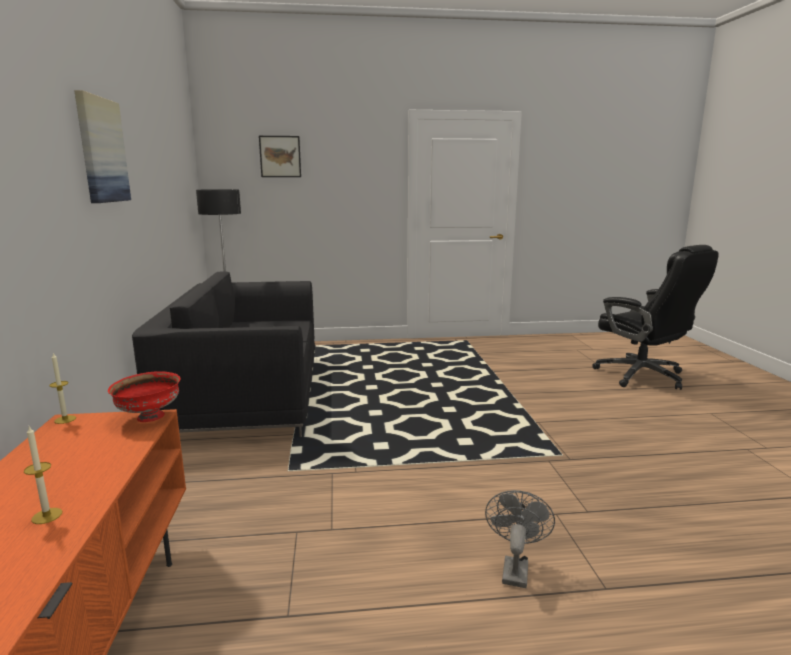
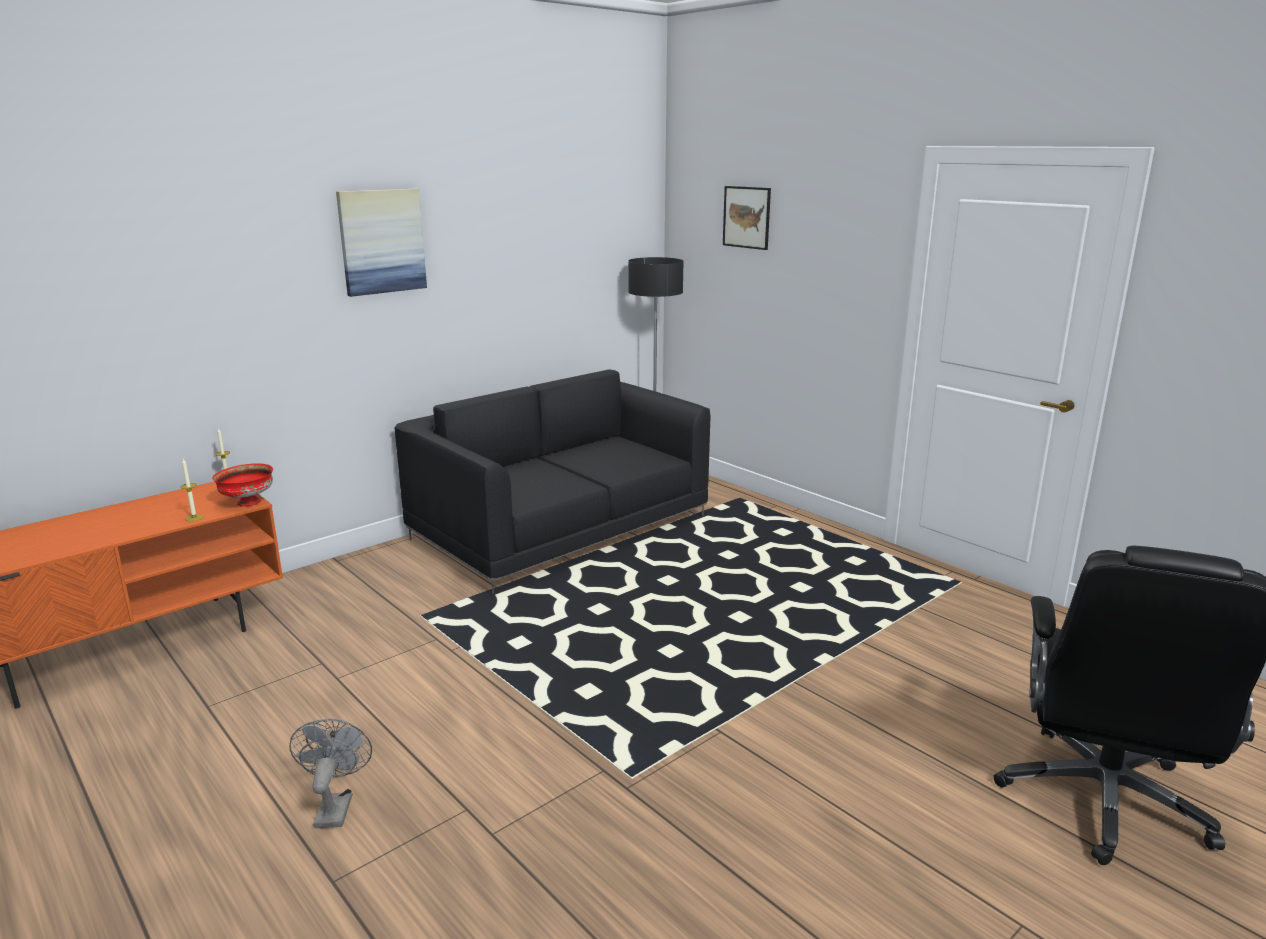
camera: 55 degrees right, 5 degrees up
(47, 516) = (84, 537): candle -> candle (194, 518)
(515, 568) = (335, 806): grey fan -> grey fan turned 75 degrees counterclockwise

